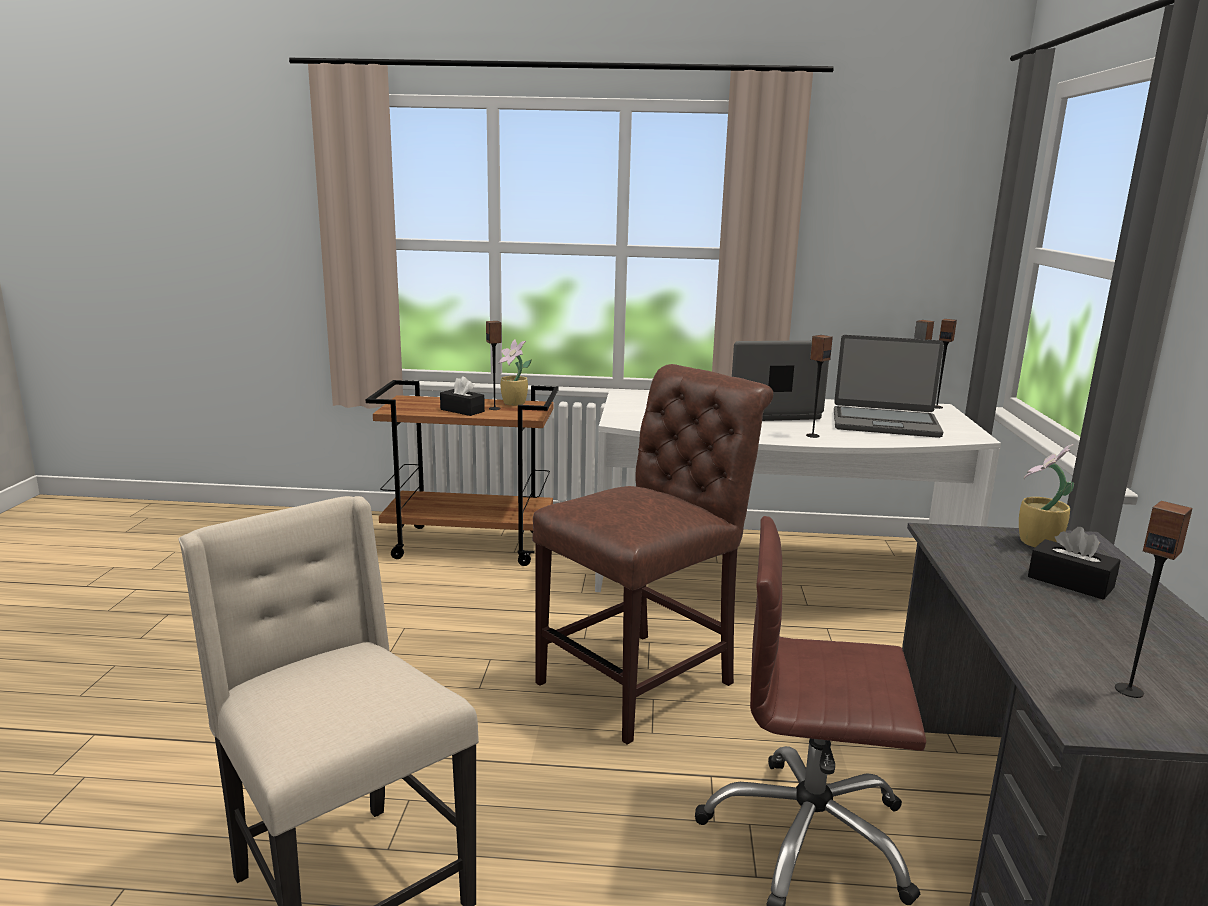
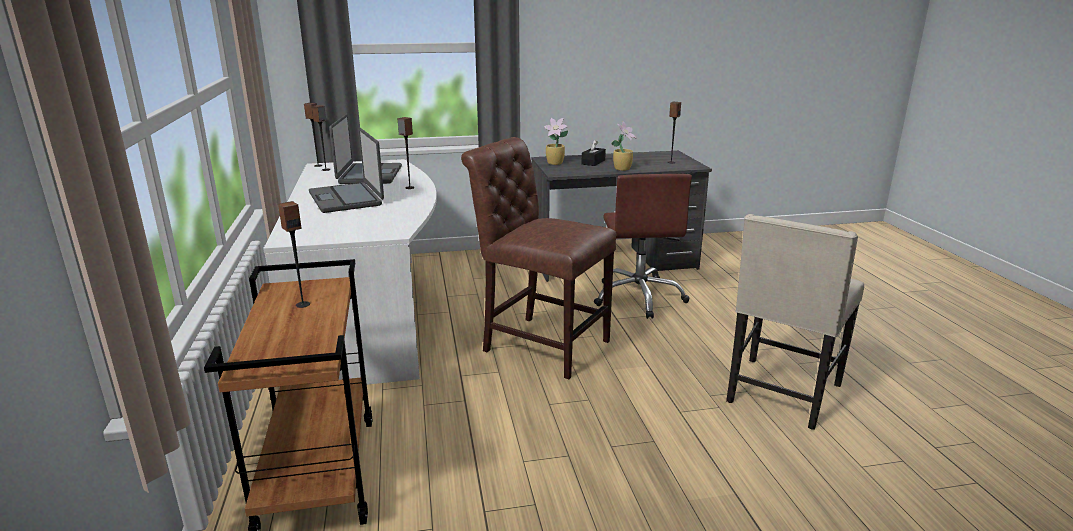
camera: 105 degrees left, 5 degrees up
(462, 410) = (314, 319): black tissue box -> none
(514, 403) = (277, 299): potted plant -> potted plant (623, 169)

